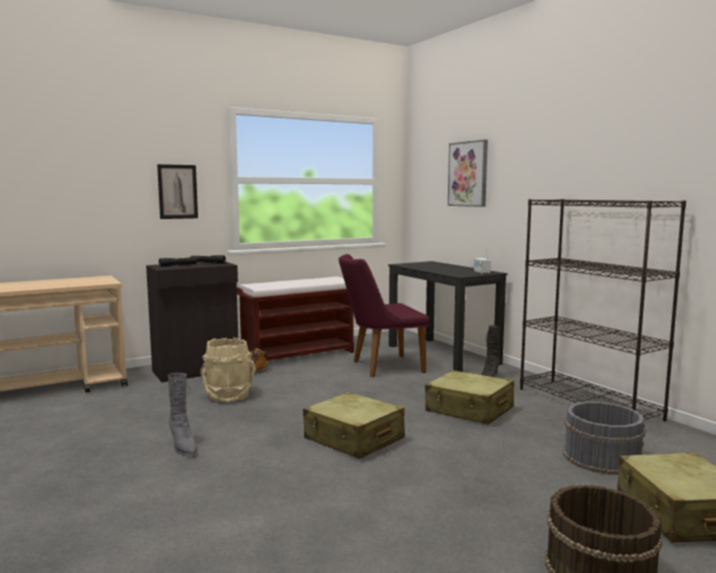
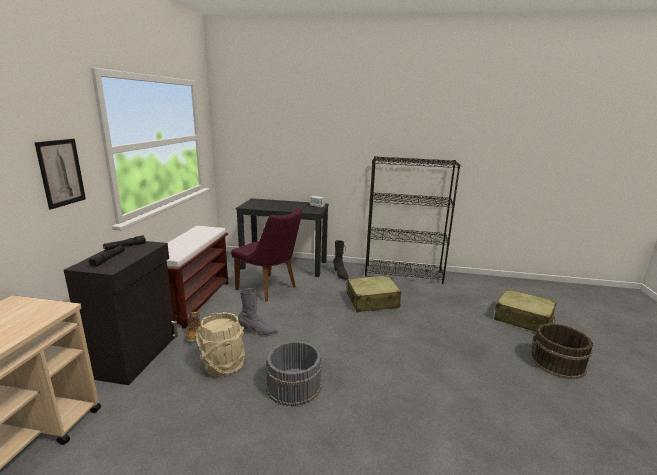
camera: 50 degrees left, 10 degrees up
(183, 446) = (290, 429): grey boot -> grey boot (258, 332)
(354, 439) = (367, 353): beige suitcase -> none
(381, 367) = (270, 289): purple chair -> purple chair turned 75 degrees counterclockwise
(468, 174) = (286, 133): picture -> none
(601, 457) = (460, 304): grey bucket -> grey bucket (293, 385)

